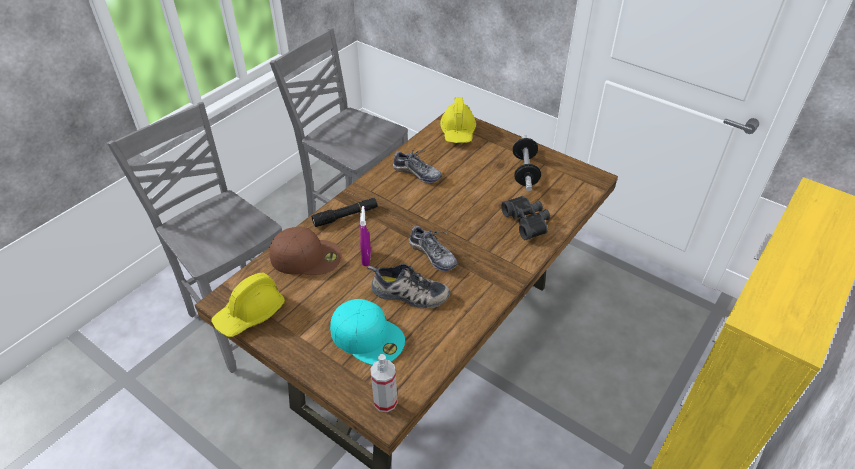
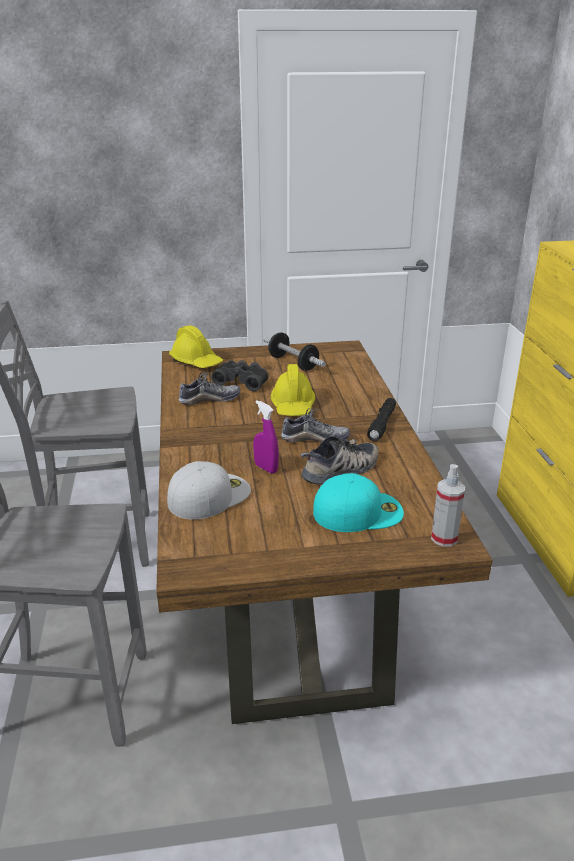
camera: 45 degrees left, 15 degrees down
(250, 314) = (229, 561): yellow hard hat -> yellow hard hat (293, 406)
(306, 256) = (209, 495): brown cap -> white cap
(345, 216) = (196, 453): black flashlight -> black flashlight (382, 424)
(527, 221) = (346, 388): black binoculars -> black binoculars (242, 381)

